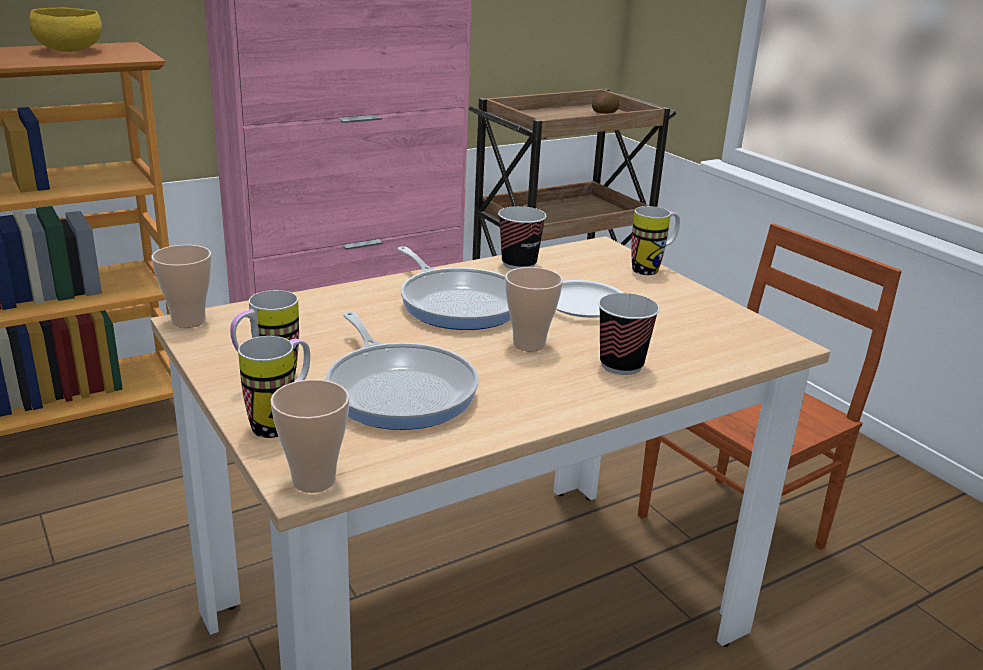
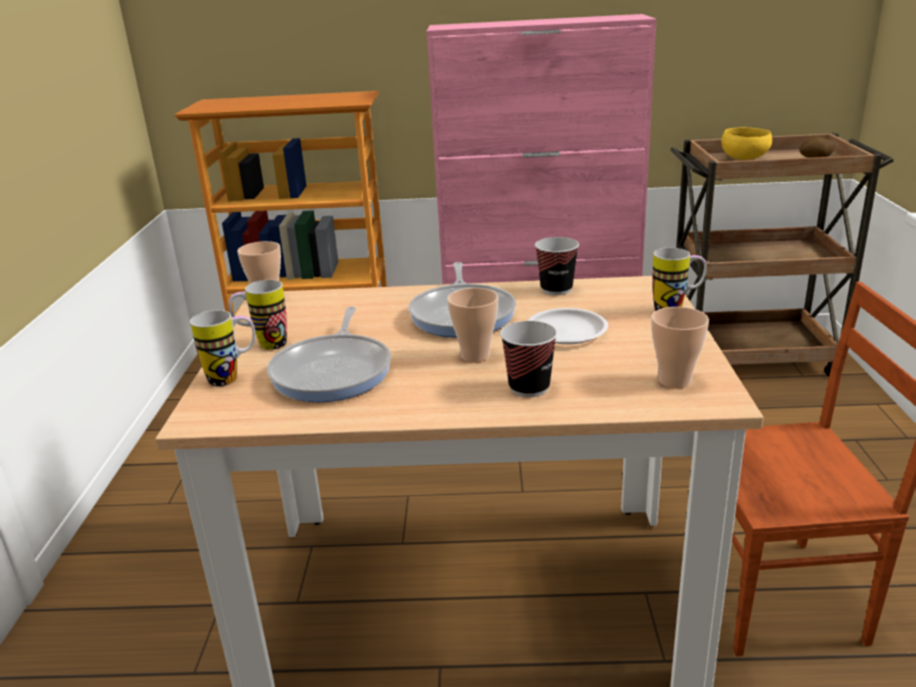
camera: 35 degrees right, 0 degrees up
(71, 51) = (322, 97): yellow bowl -> yellow bowl (745, 159)
(313, 480) = (202, 420): cup -> cup (674, 381)

